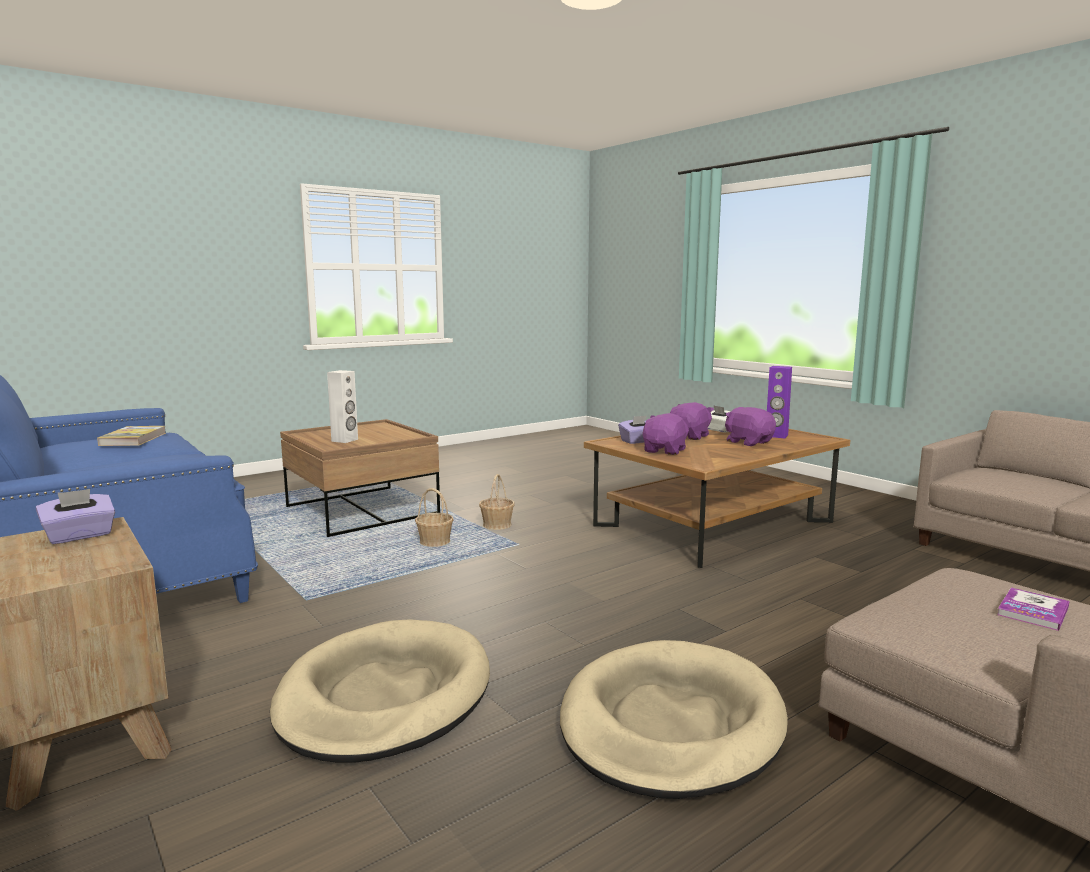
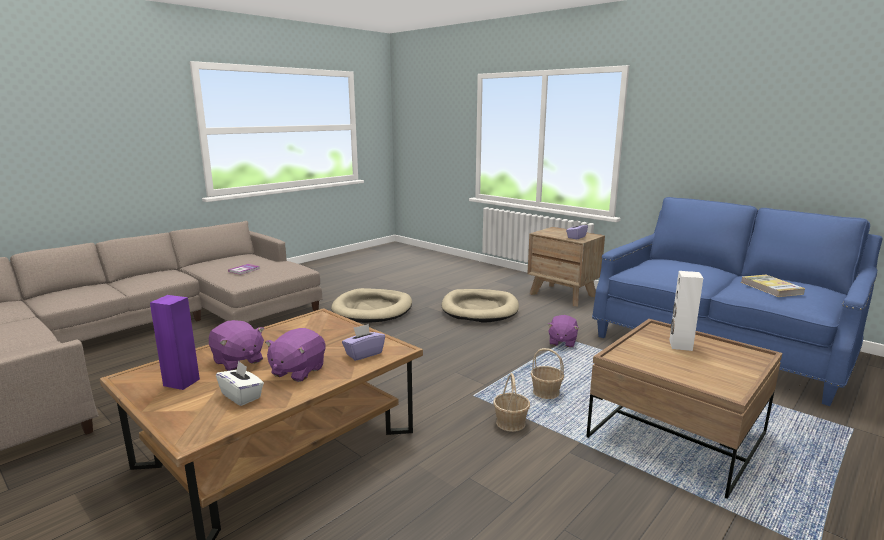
camera: 170 degrees right, 5 degrees up
(665, 451) = (340, 337): purple plush toy -> purple plush toy (562, 342)

